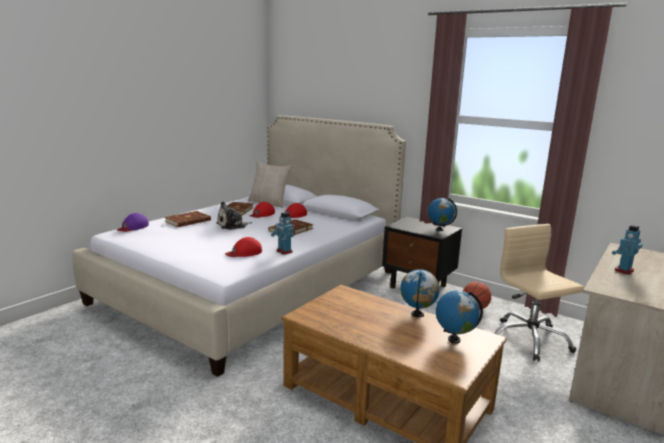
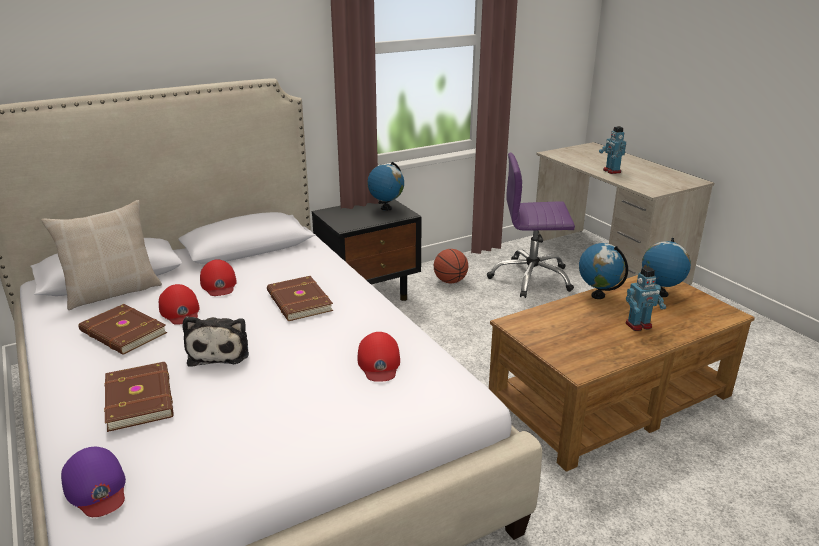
camera: 65 degrees left, 10 degrees up
(284, 251) = (399, 326): toy robot -> toy robot (639, 325)
(529, 339) = (531, 278): beige office chair -> purple office chair

